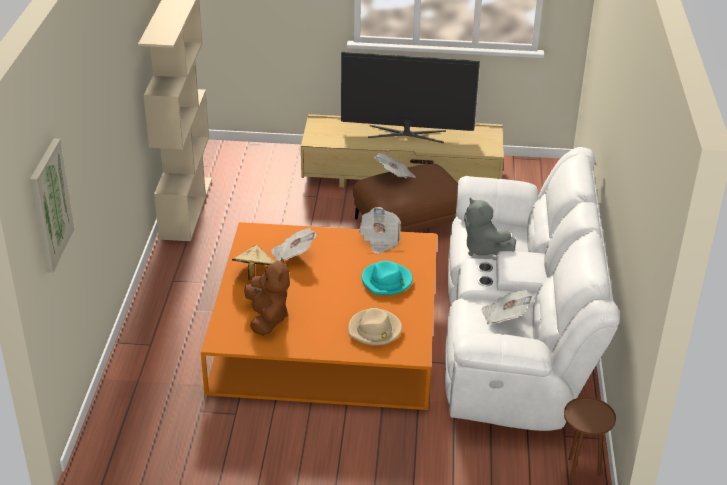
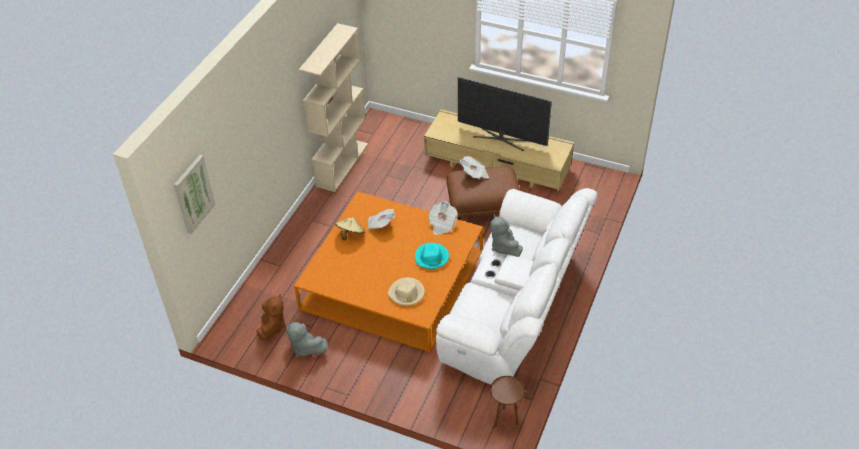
camera: 20 degrees right, 10 degrees up
(239, 443) = (305, 348): none -> grey plush toy
(267, 318) = (344, 270): brown plush toy -> brown plush toy (272, 326)
(505, 317) = (491, 304): newspaper -> none

